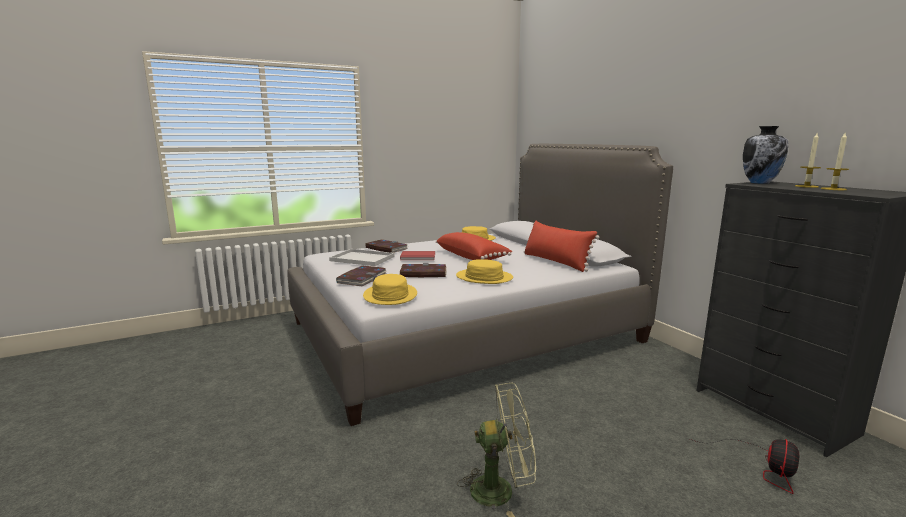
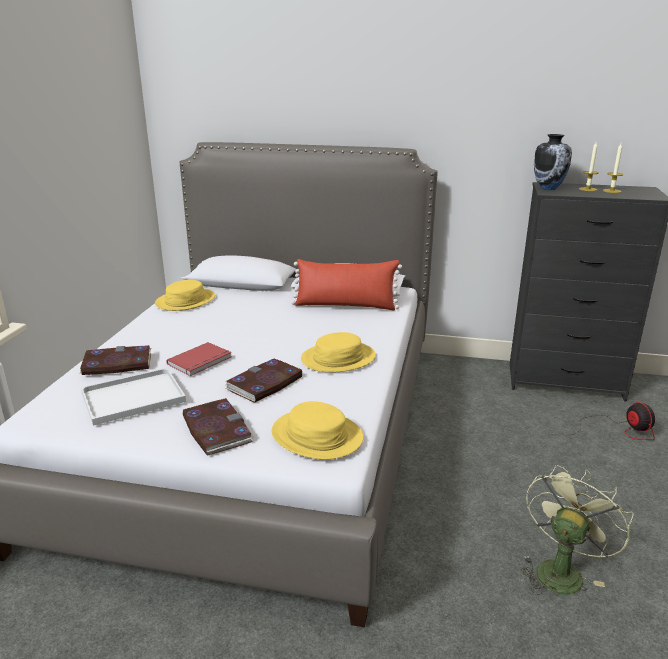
camera: 50 degrees left, 10 degrees up
(472, 257) = (254, 333): red pillow -> none

